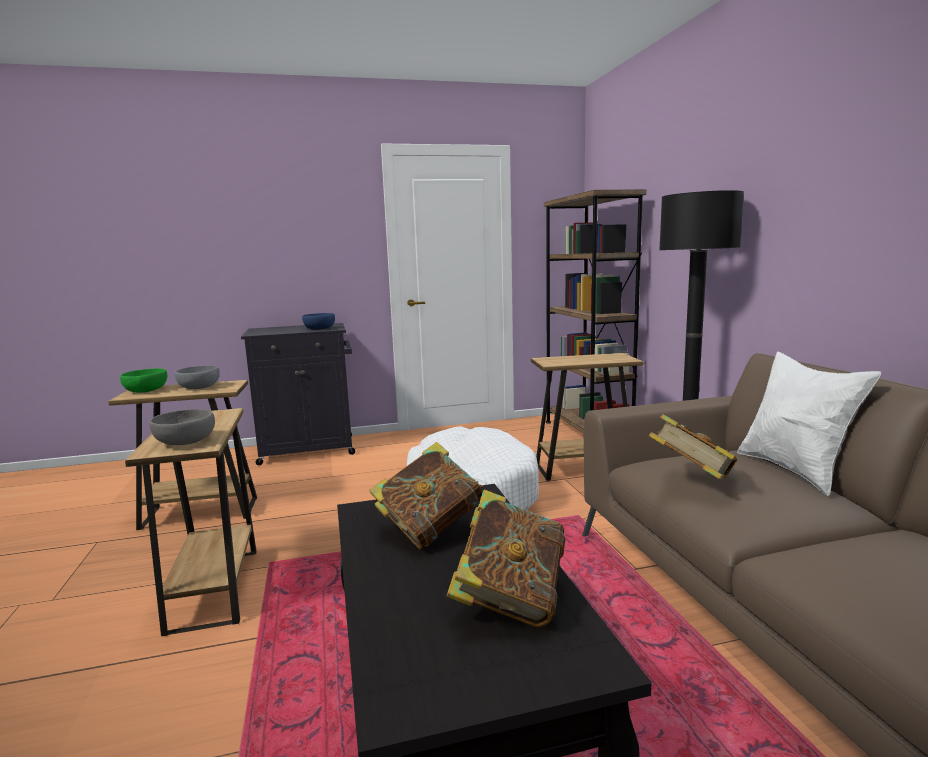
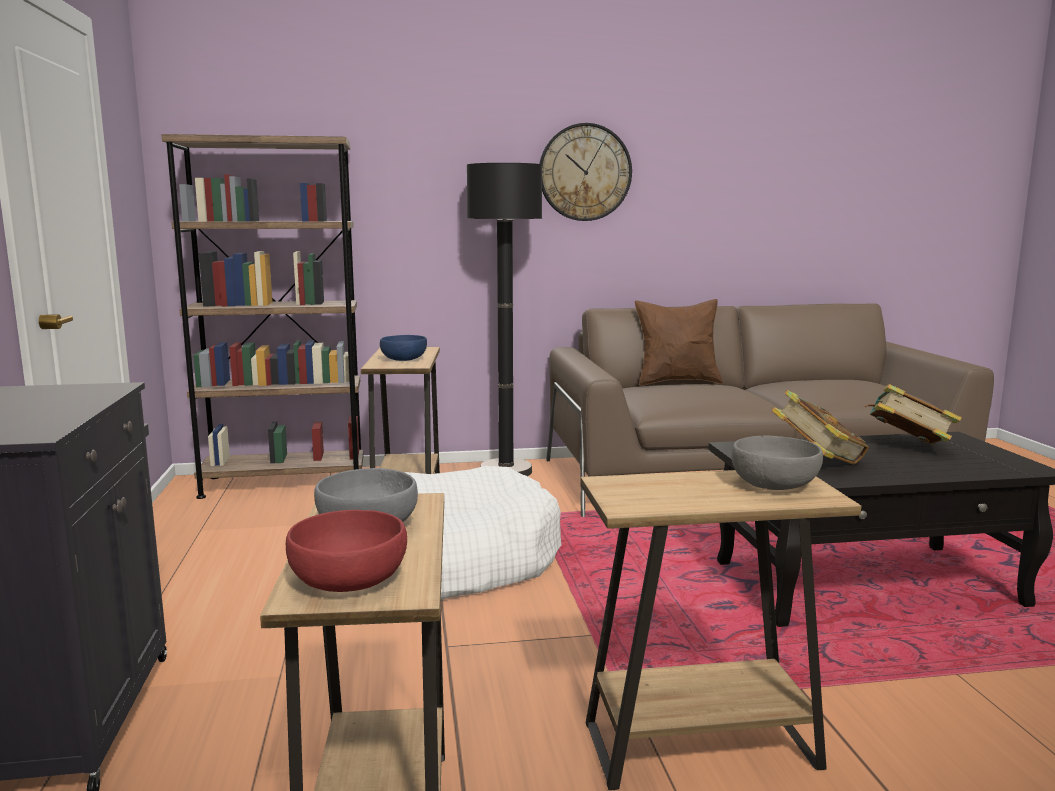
camera: 85 degrees left, 0 degrees up
(147, 390) = (347, 579): green bowl -> red bowl
(320, 329) = (81, 394): blue bowl -> blue bowl (404, 359)
(691, 479) = (707, 396): book -> none
(795, 470) = (677, 382): white pillow -> brown pillow
(812, 189) = (585, 172): none -> wall clock

